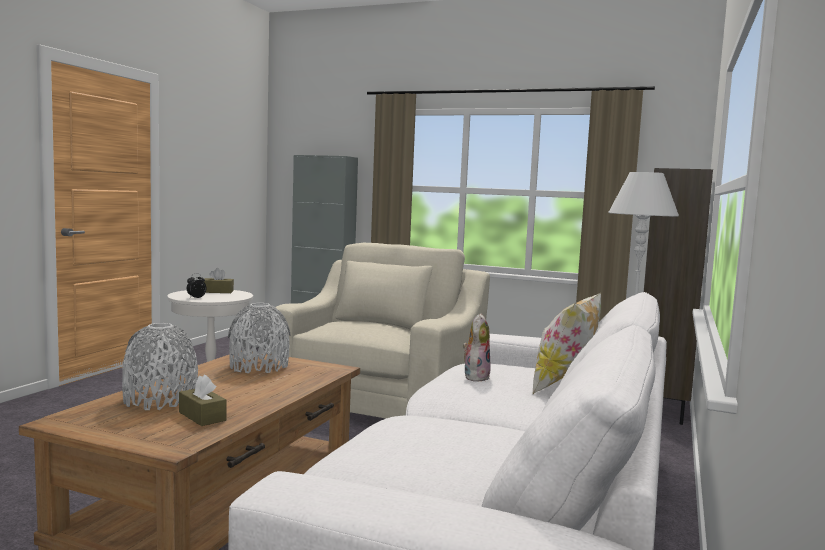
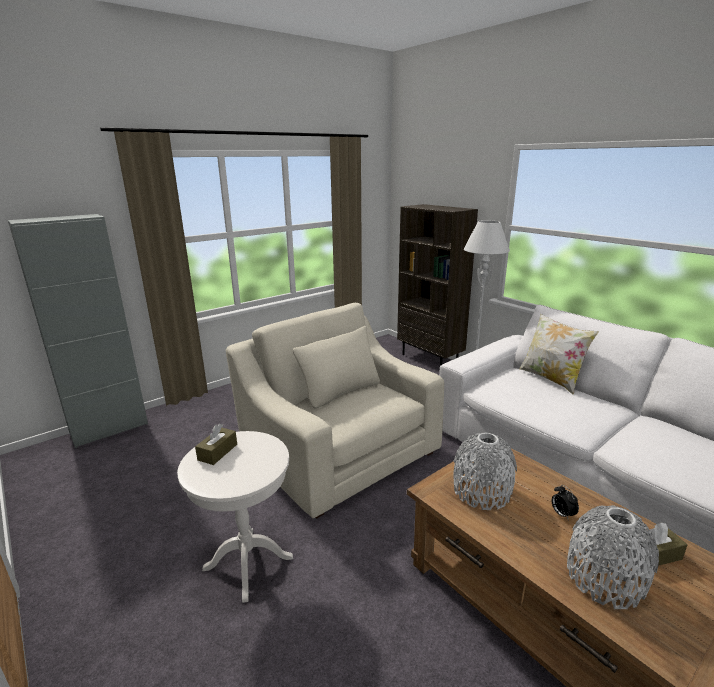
camera: 60 degrees left, 15 degrees up
(196, 298) = (252, 475): alarm clock -> alarm clock (561, 514)
(475, 376) = (532, 400): plush toy -> none

